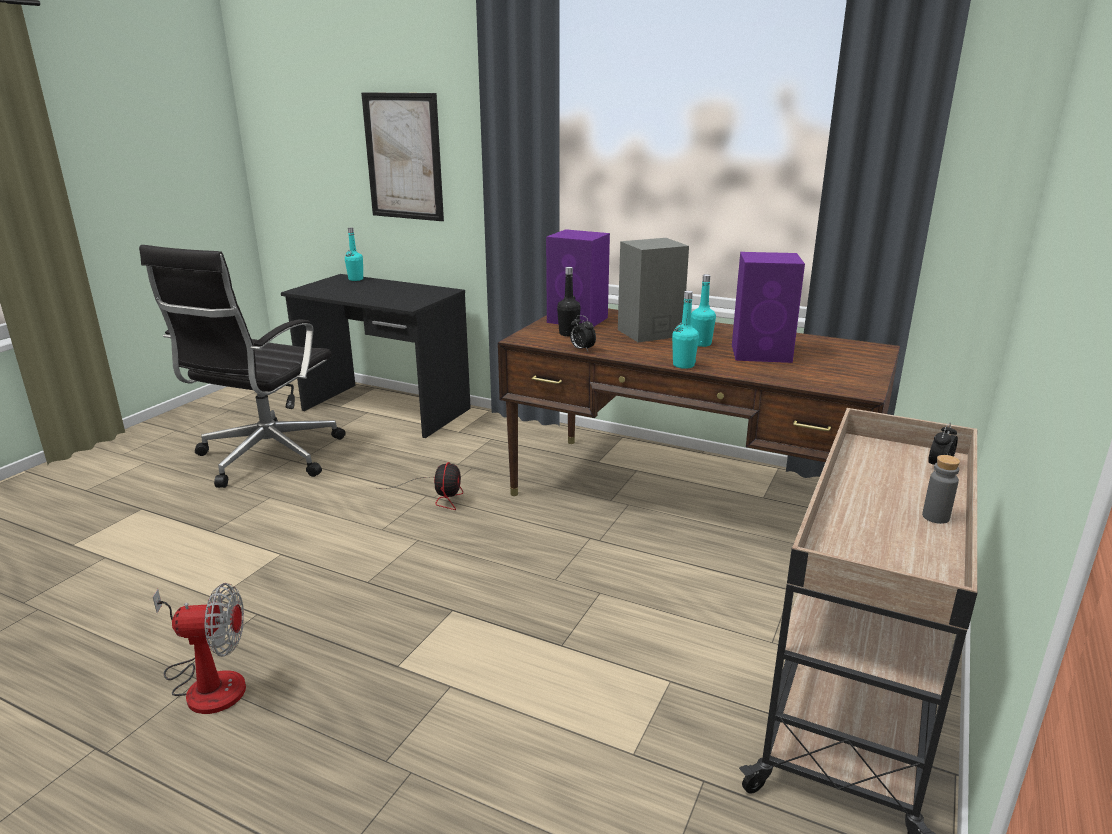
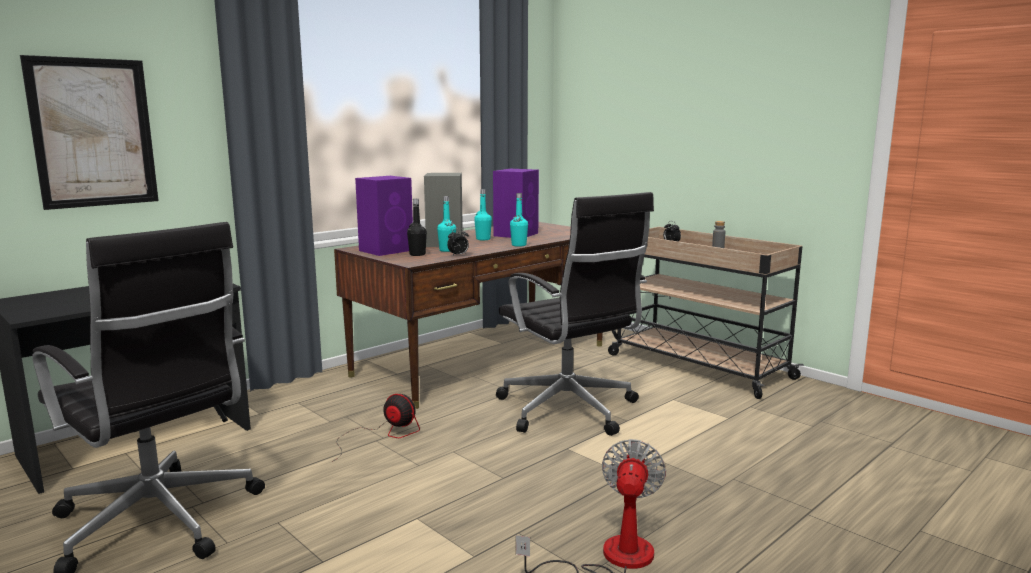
camera: 70 degrees left, 10 degrees down
(356, 279) = (42, 295): turquoise bottle -> turquoise bottle (447, 250)
(565, 592) = (569, 410): none -> black office chair

